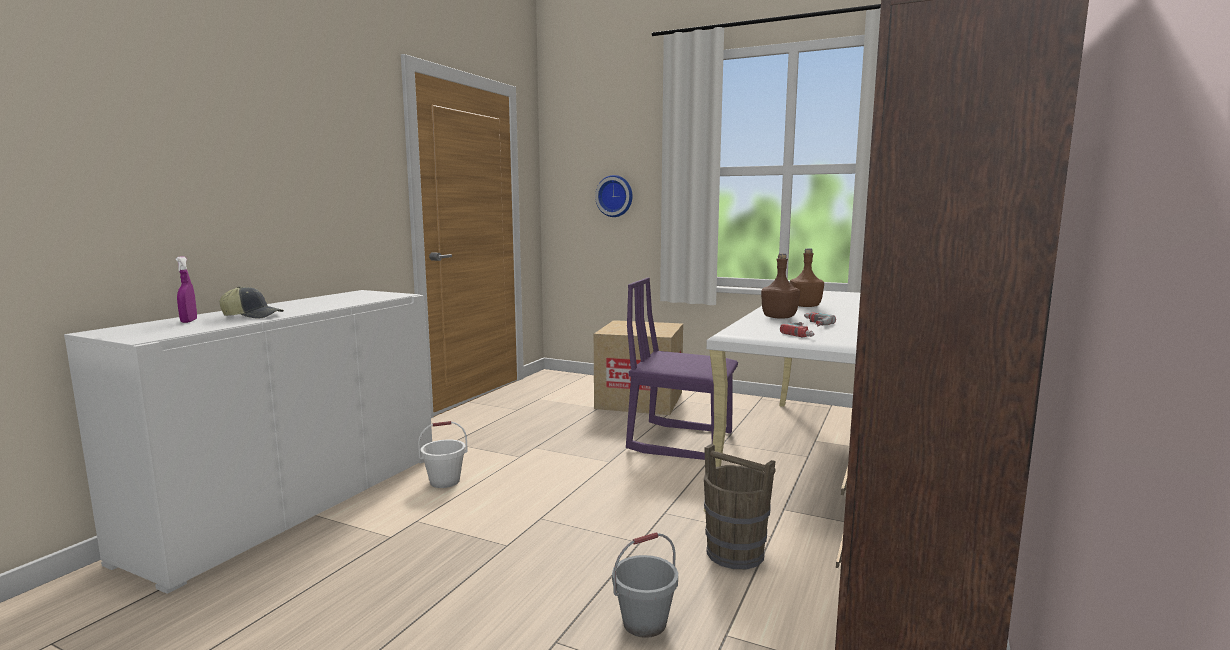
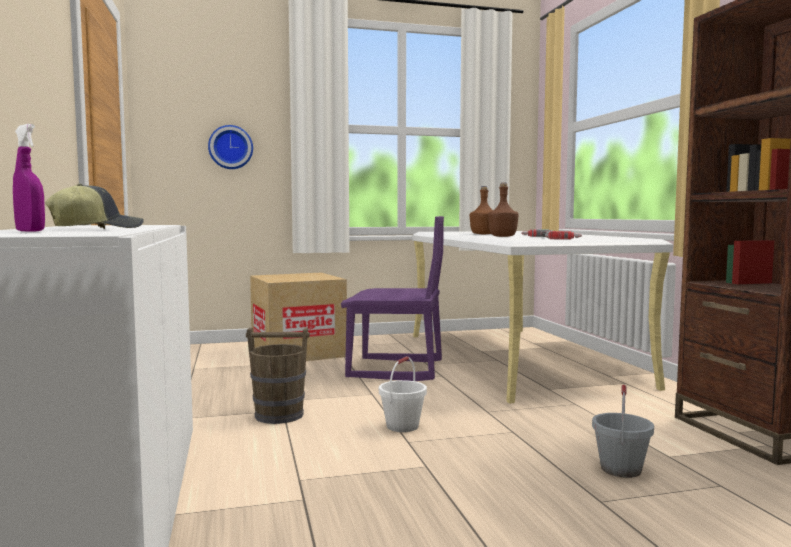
camera: 40 degrees left, 5 degrees down
(445, 481) = (252, 446): white bucket -> white bucket (402, 426)
(681, 441) = (395, 370): purple chair -> purple chair turned 150 degrees counterclockwise
(734, 553) = (578, 418): brown bucket -> brown bucket (278, 415)

